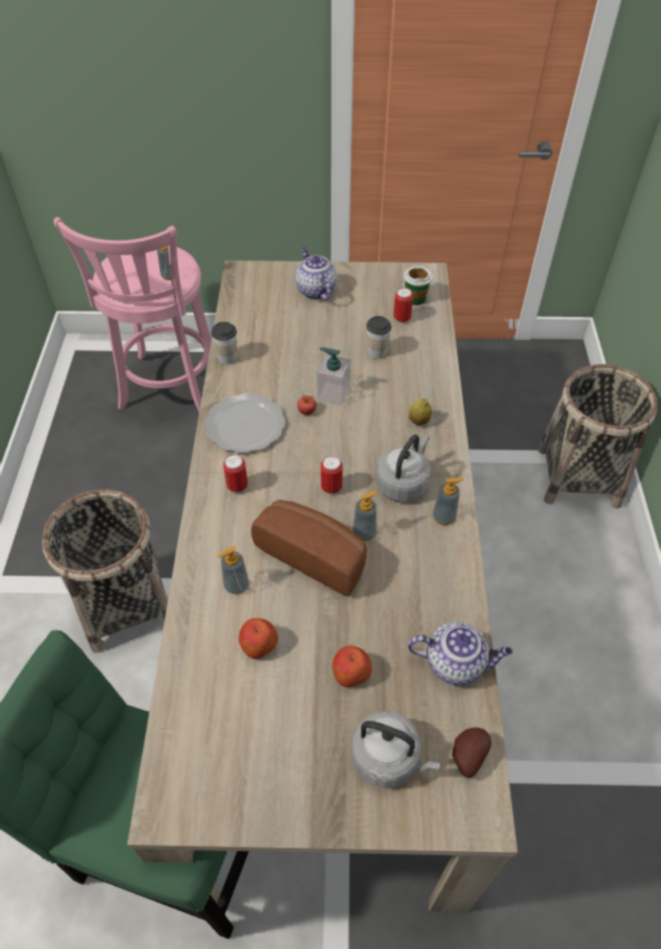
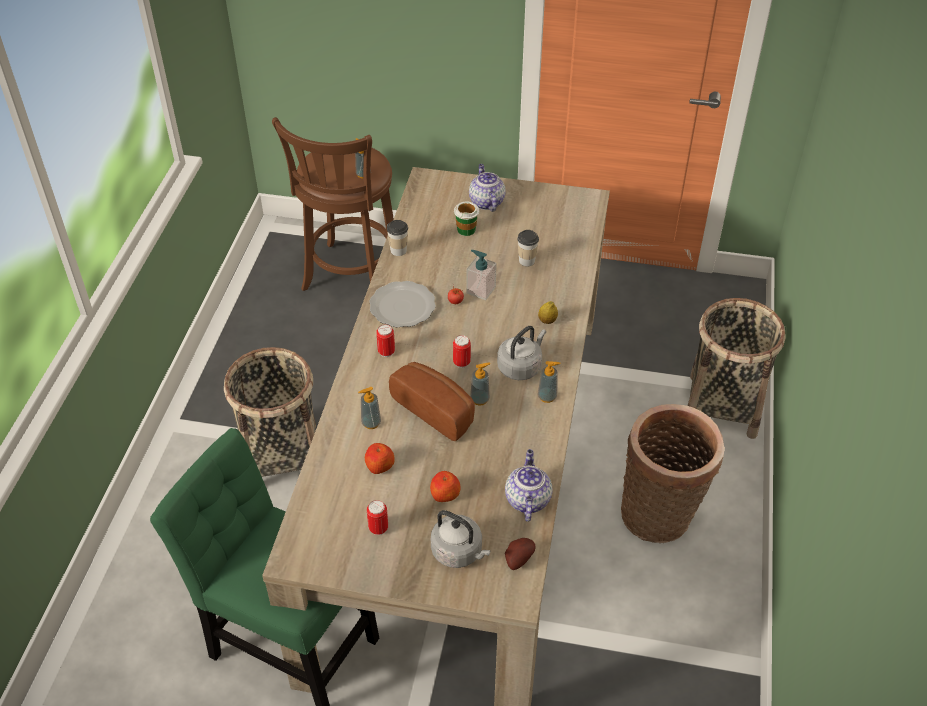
camera: 10 degrees right, 5 degrees down
(169, 390) = (351, 278): pink stool -> brown stool
(401, 319) = (555, 235): can -> can (378, 528)
(415, 298) = (572, 219): cup -> cup (466, 229)
(456, 663) = (527, 499): teapot -> teapot turned 105 degrees counterclockwise
(548, 611) = (660, 516): none -> basket

